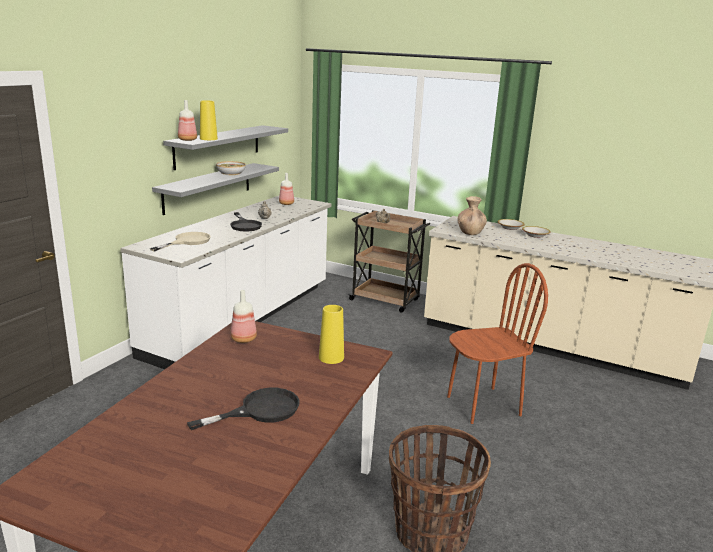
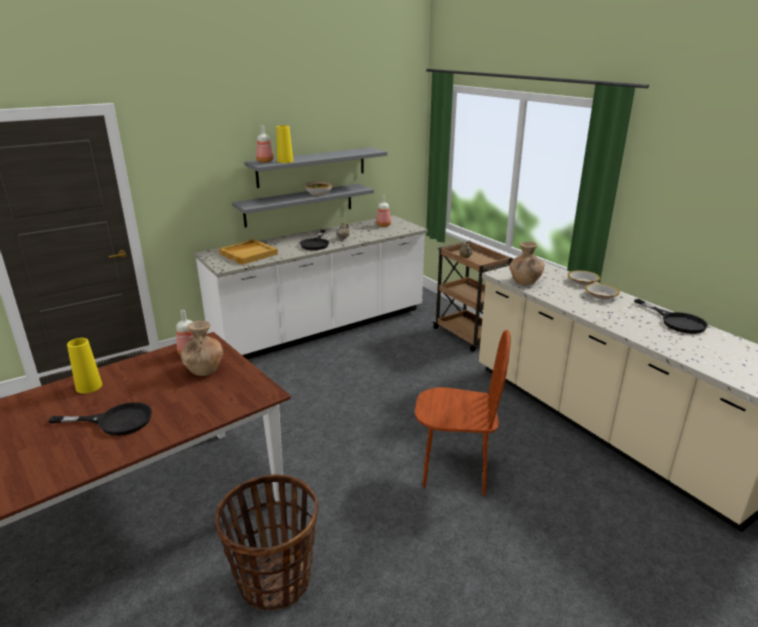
camera: 30 degrees right, 5 degrees up
(187, 241) = (248, 254): beige frying pan -> beige tray
(281, 349) = (204, 369): none -> brown vase
(331, 357) = (231, 388): yellow vase -> yellow vase (89, 386)
(602, 244) = (676, 321): none -> black frying pan

